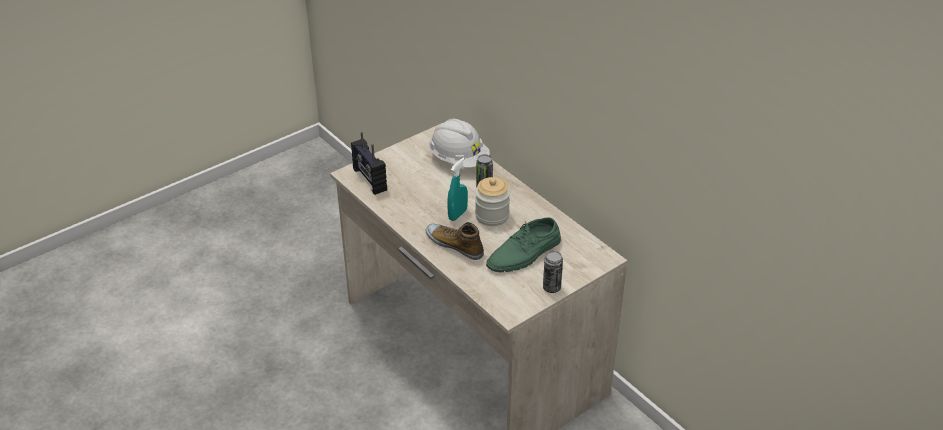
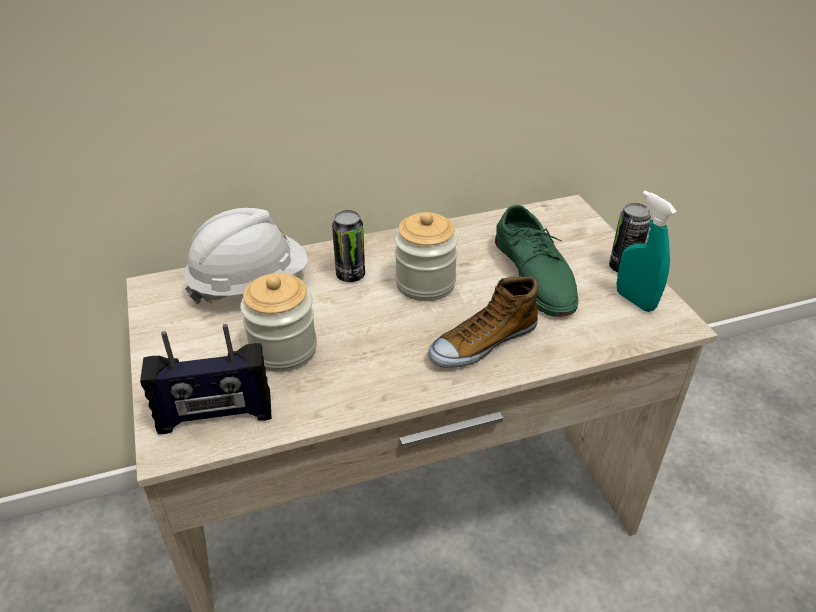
camera: 70 degrees left, 0 degrees up
(417, 185) = (283, 349): none -> jar
(457, 214) = (401, 320): turquoise spray bottle -> turquoise spray bottle (635, 300)

